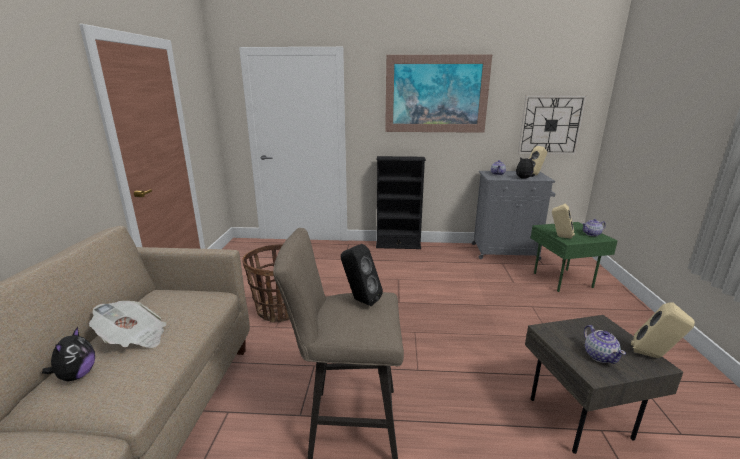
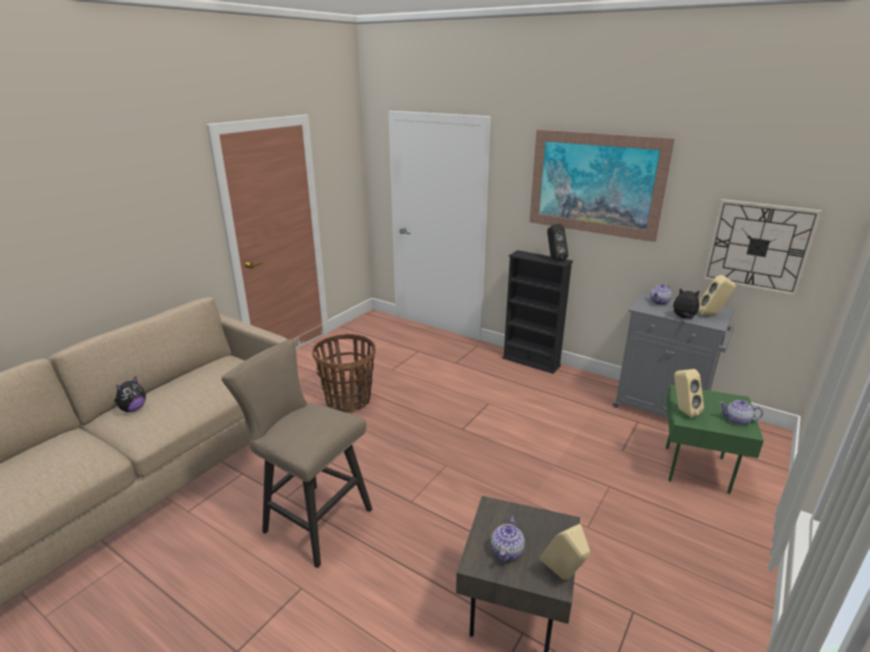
camera: 30 degrees right, 5 degrees up
(134, 338) = (180, 393): newspaper -> none
(360, 300) = (318, 417): black speaker -> black speaker (554, 259)

